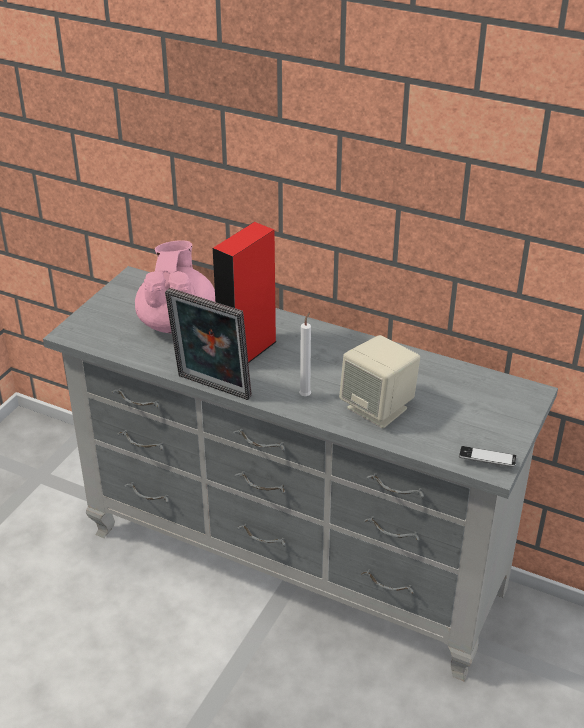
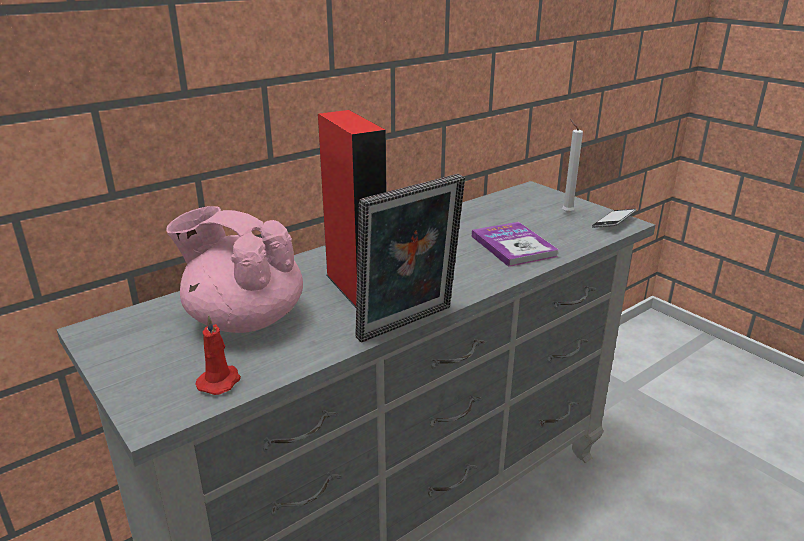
camera: 65 degrees left, 10 degrees down
(110, 340) = (220, 381): none -> red candle
(306, 395) = (465, 274): white candle -> white candle (566, 212)
(378, 408) = (513, 246): beige speaker -> book

